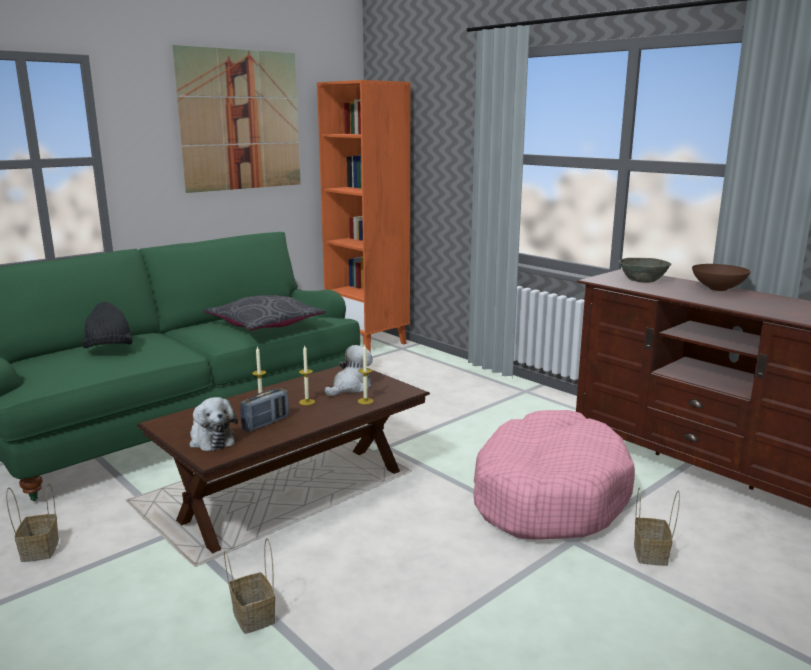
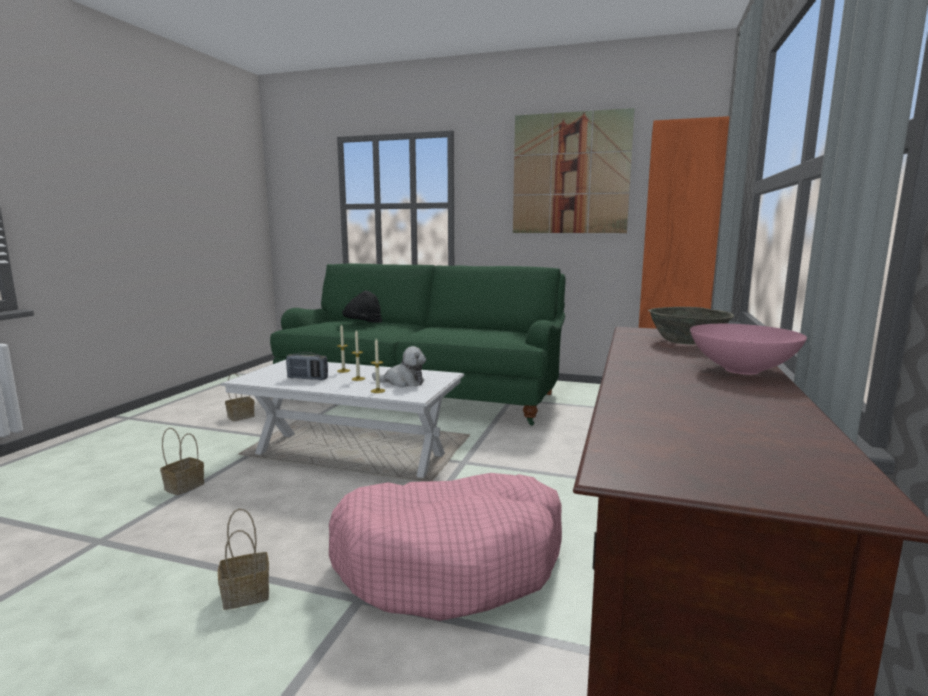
camera: 60 degrees right, 5 degrees down
(211, 439) = (271, 374): plush toy -> none
(265, 324) = (467, 334): grey pillow -> none
(295, 495) = (350, 454): brown coffee table -> white coffee table
(651, 554) = (362, 669): basket -> basket (244, 596)
(718, 289) = (741, 370): brown bowl -> pink bowl

